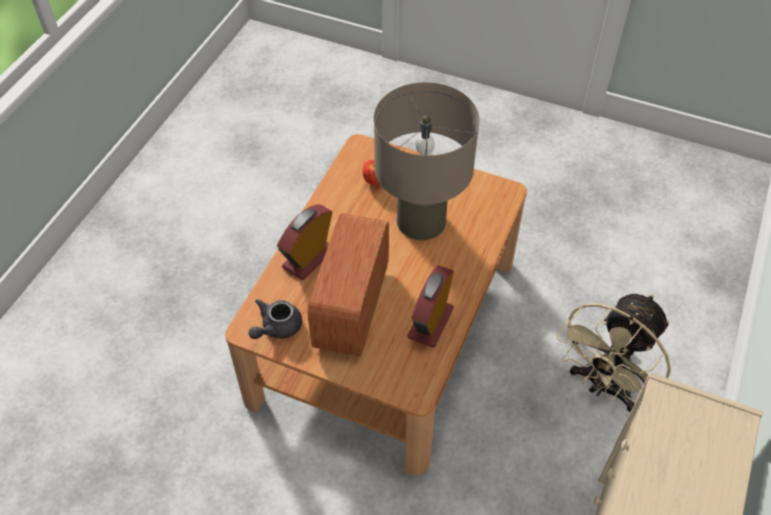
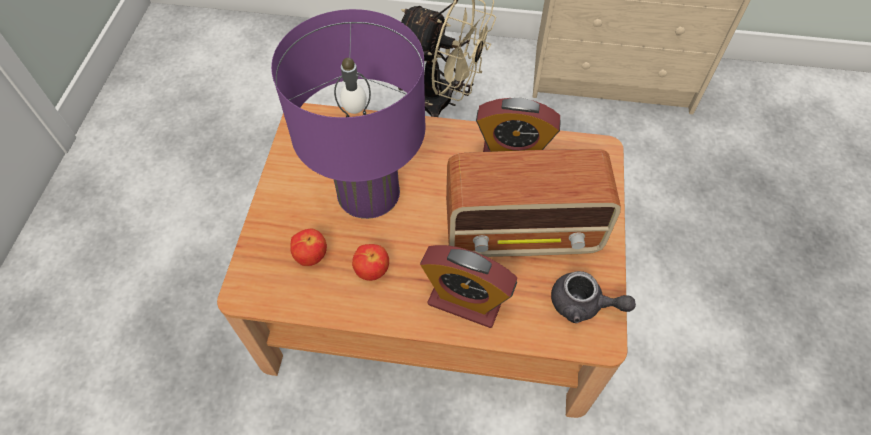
camera: 105 degrees left, 5 degrees up
(351, 212) = (372, 271): none -> apple
(421, 220) = (368, 192): beige table lamp -> purple table lamp

